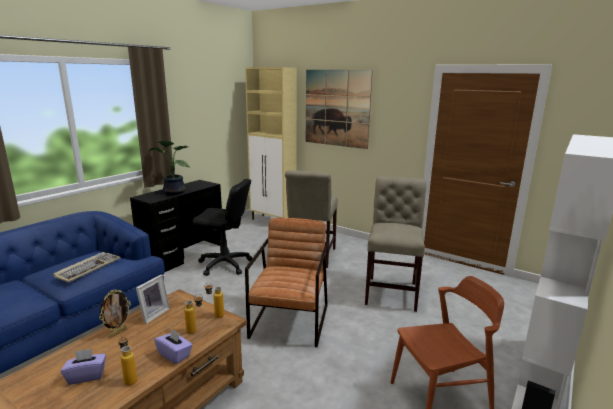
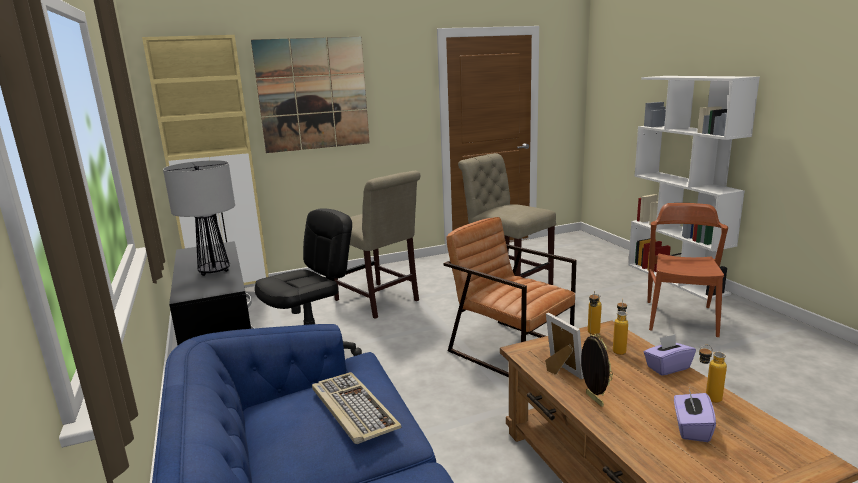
camera: 55 degrees left, 0 degrees up
(173, 192) = (214, 271): potted plant -> table lamp

